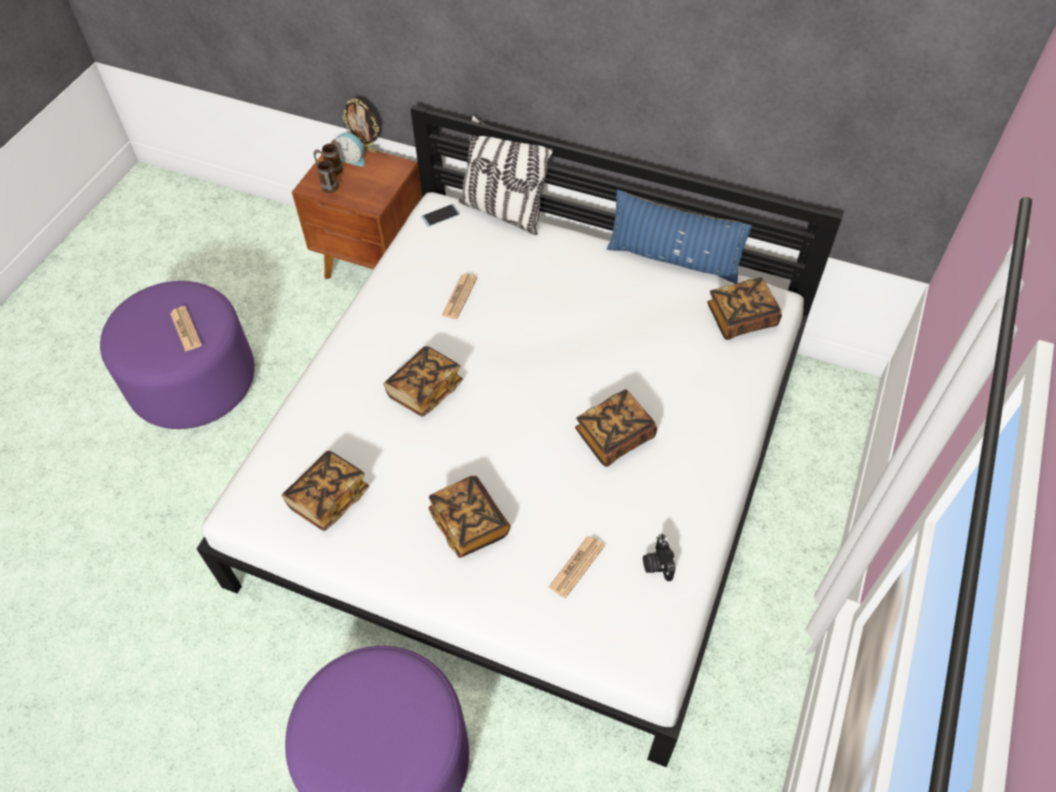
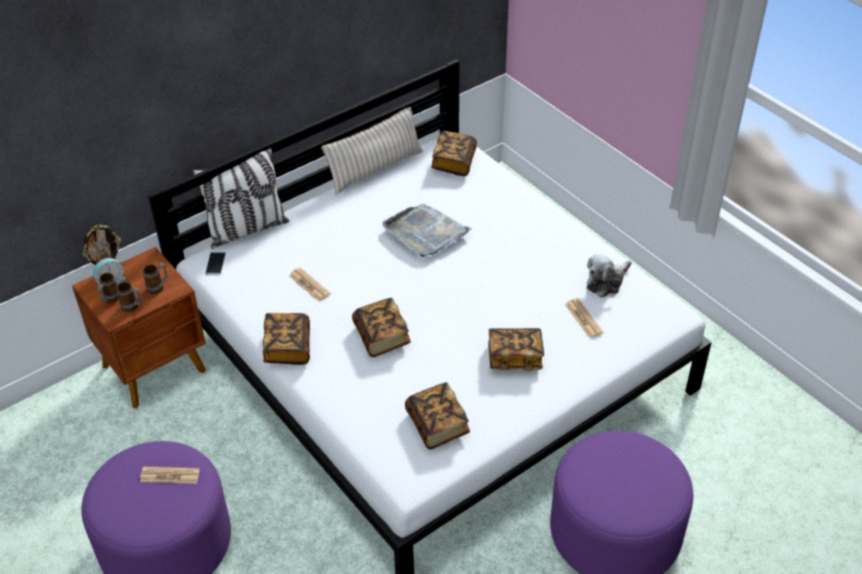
camera: 60 degrees left, 10 degrees down
(366, 192) = (158, 287): none -> mug
(604, 349) = (425, 232): none -> grey tray
(614, 437) = (499, 259): book -> book (287, 348)
(657, 563) = (606, 282): camera -> plush toy
(673, 259) = (375, 169): blue pillow -> beige pillow

